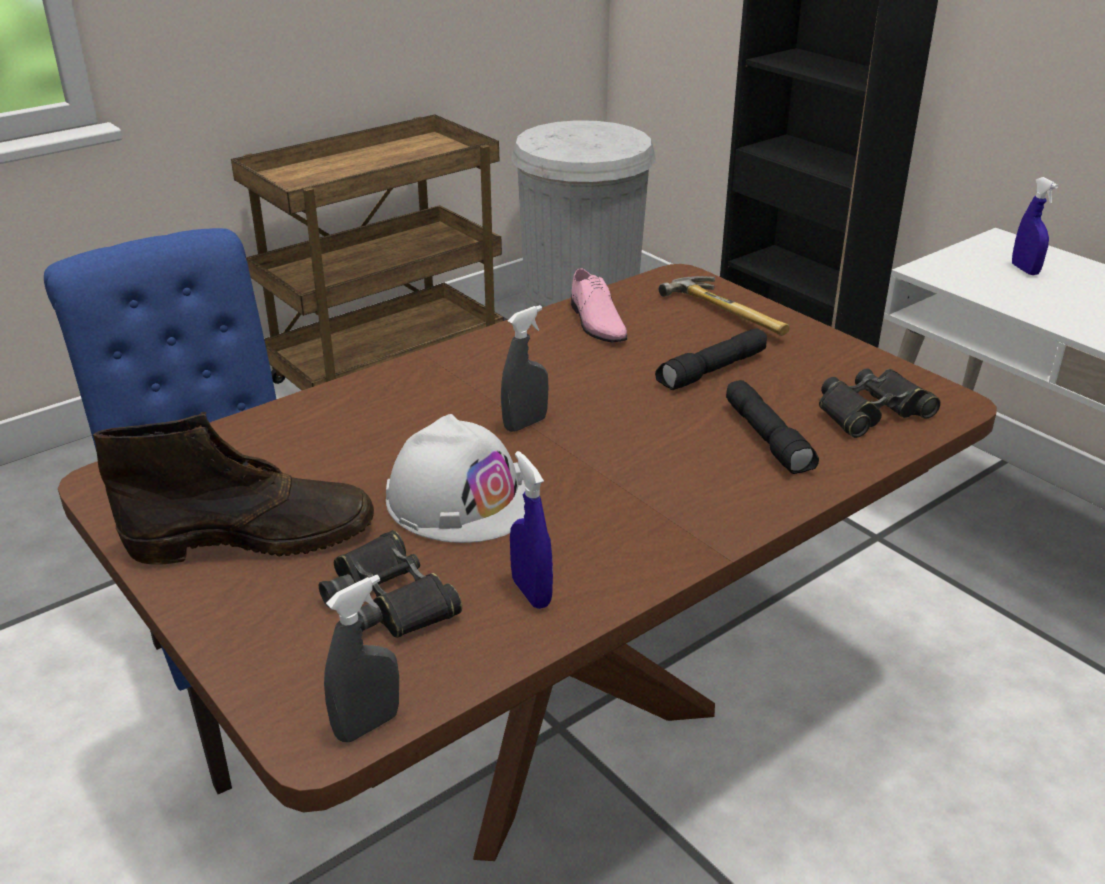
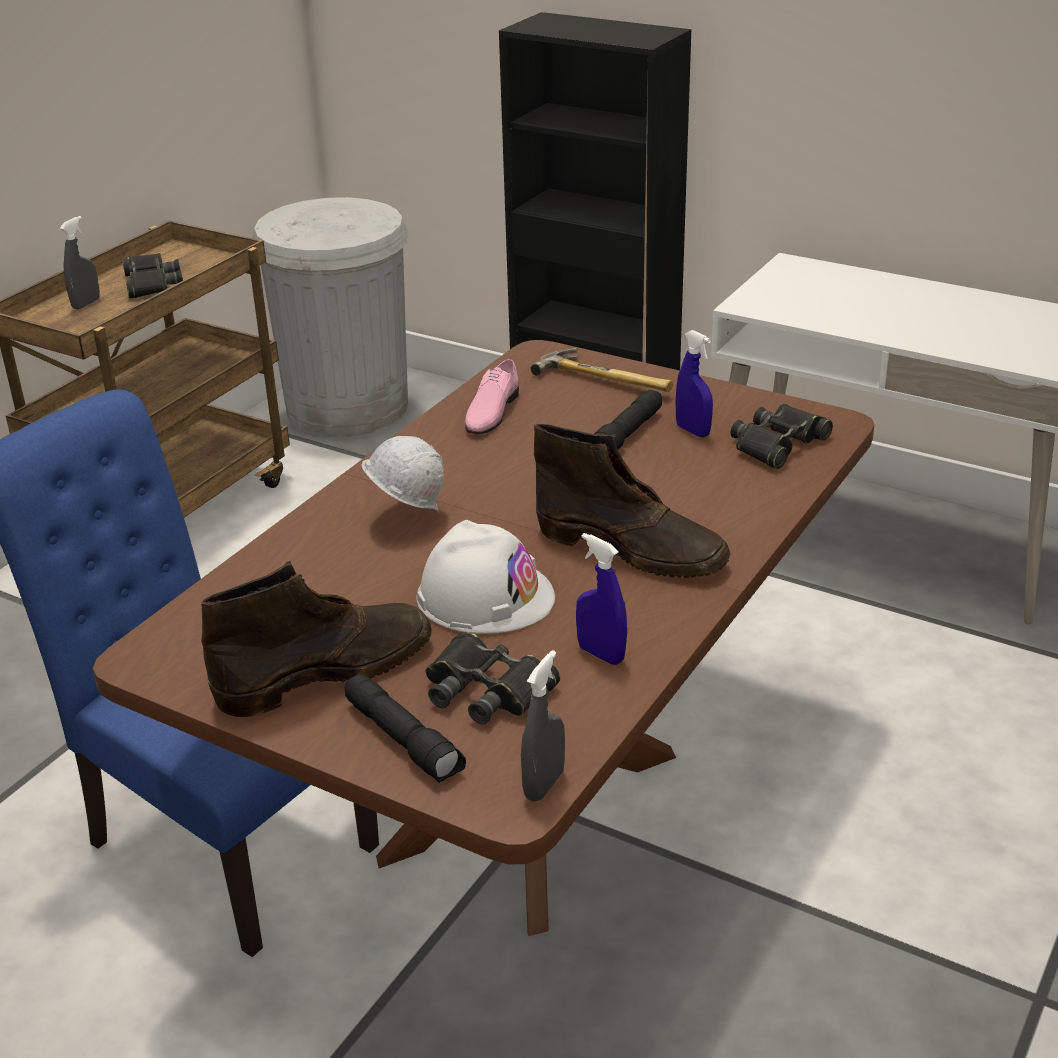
camera: 20 degrees left, 0 degrees up
(389, 163) = (151, 283): none -> black binoculars
(442, 403) = (405, 516): none -> white hard hat
(525, 424) = (495, 518): grey spray bottle -> grey spray bottle (86, 304)
(595, 322) = (491, 412): pink shoe -> pink shoe turned 60 degrees clockwise
(642, 487) = (632, 549): none -> brown boot
(768, 439) = (709, 485): black flashlight -> black flashlight (404, 740)
(1025, 270) = (825, 289): blue spray bottle -> blue spray bottle (693, 431)

